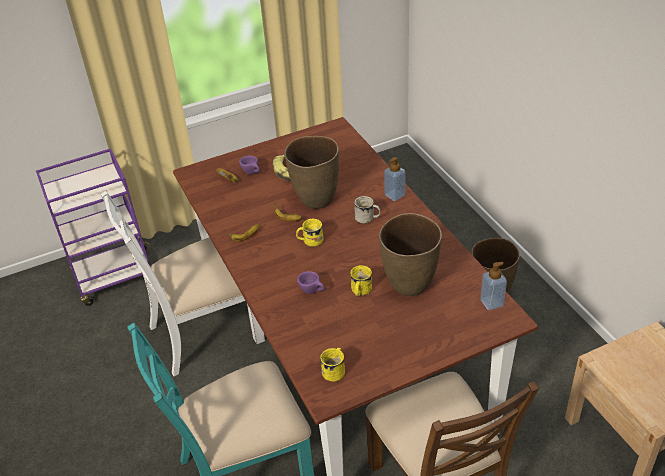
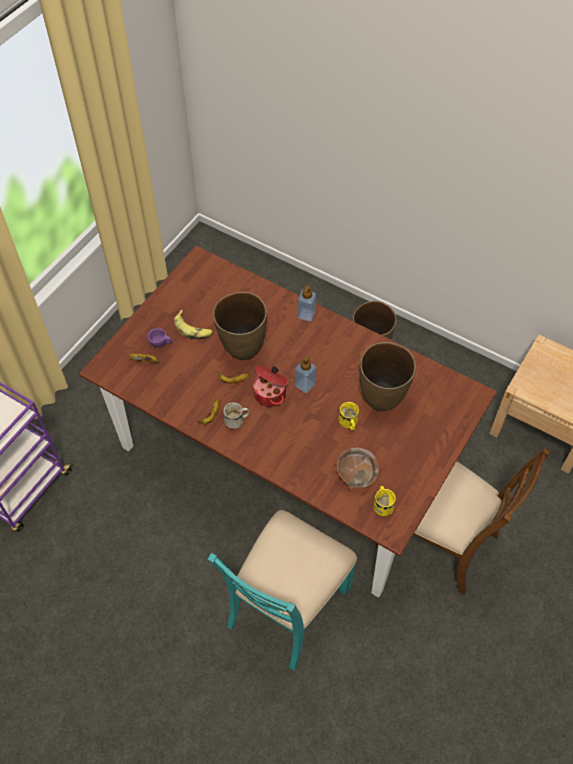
camera: 35 degrees left, 15 degrees up
(204, 332) = (156, 502): white chair -> none
(310, 241) = (270, 394): yellow mug -> cooking pot
(312, 291) = (311, 442): purple cup -> none
(331, 334) = (356, 474): none -> brown bowl
(367, 219) = (302, 349): white mug -> white mug (237, 420)
(491, 303) = (452, 386): soap dispenser -> soap dispenser (305, 385)

